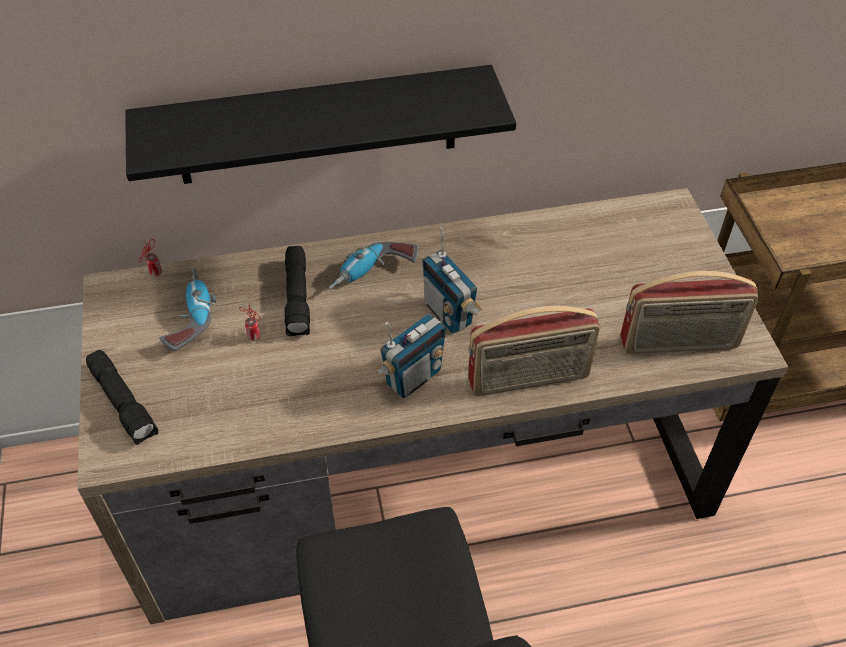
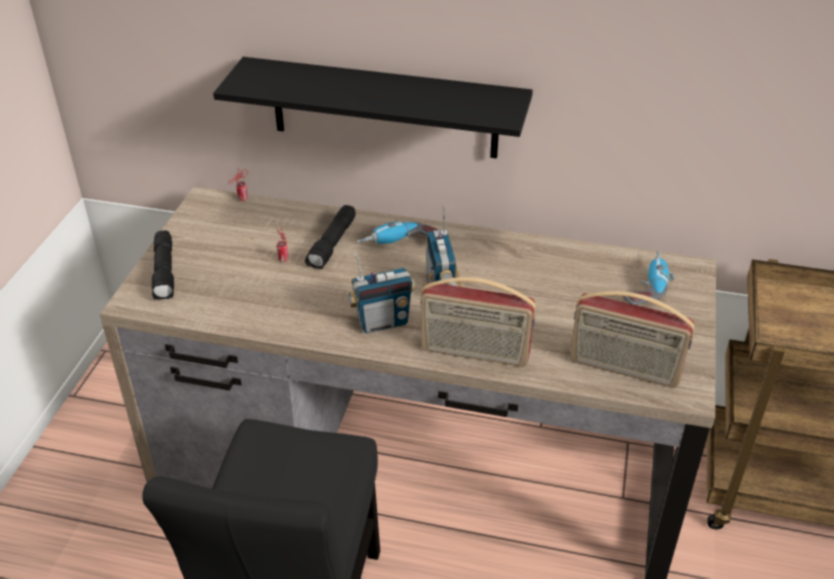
camera: 25 degrees right, 10 degrees down
(189, 317) = (246, 233): power drill -> power drill (645, 286)

